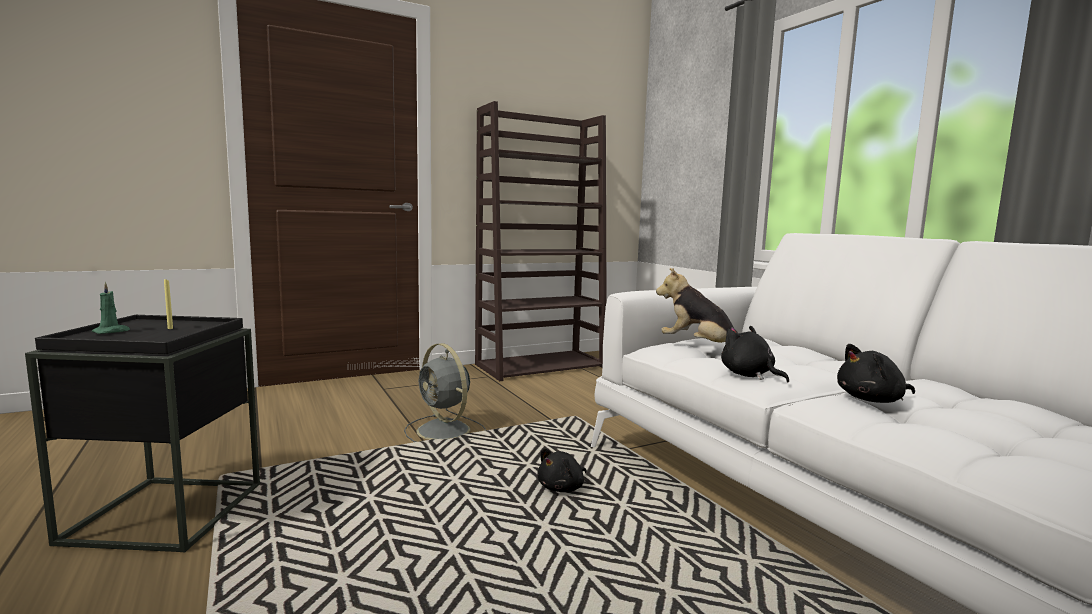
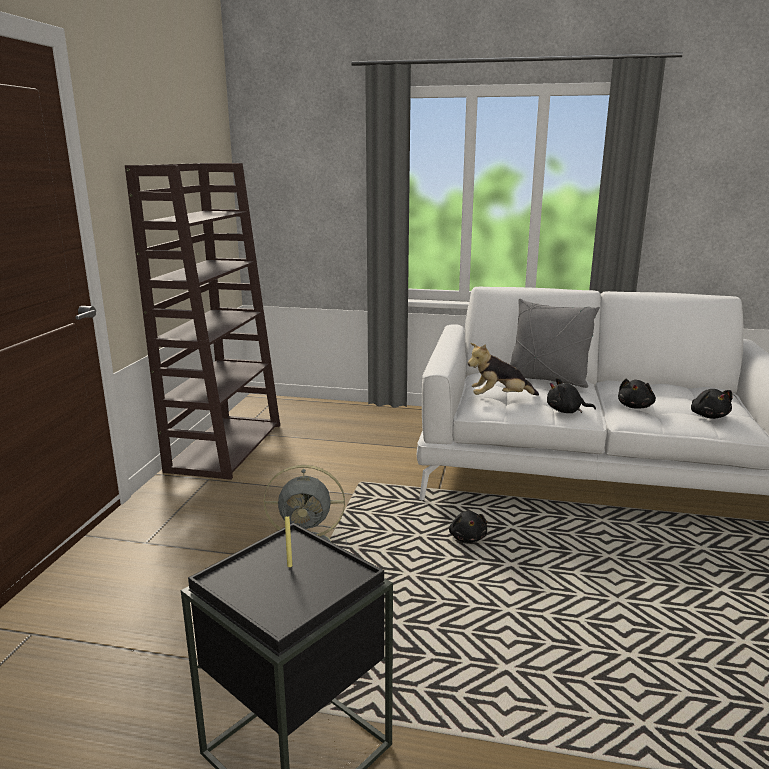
camera: 50 degrees left, 10 degrees up
(112, 331) = (268, 599): green candle -> none
(816, 356) = (547, 380): none -> grey pillow
(998, 447) = (708, 416): none -> black plush toy

